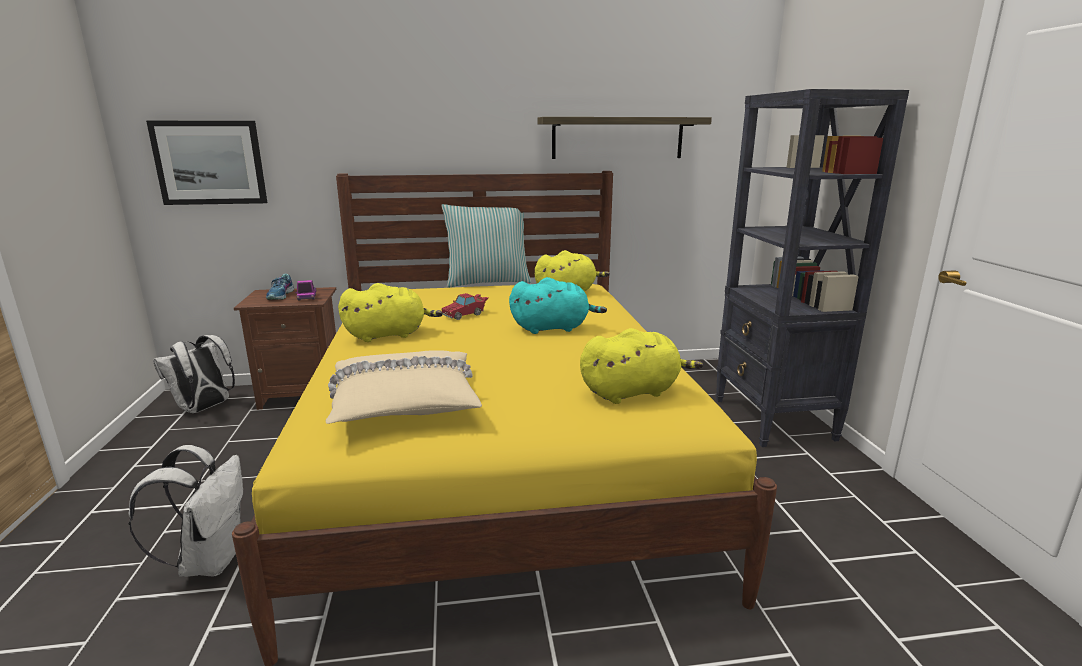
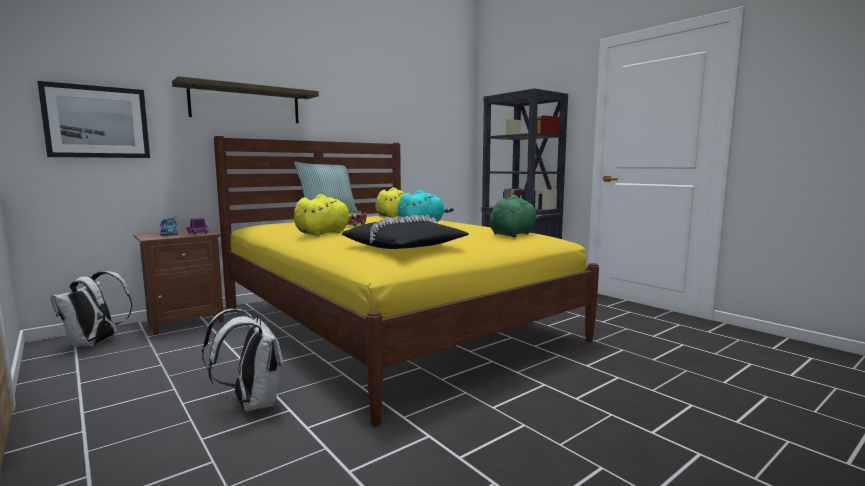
camera: 30 degrees left, 10 degrees down
(405, 401) = (405, 246): beige pillow -> black pillow
(617, 138) = (399, 122): shelf -> shelf (246, 104)
(633, 392) = (513, 234): yellow plush toy -> green plush toy

